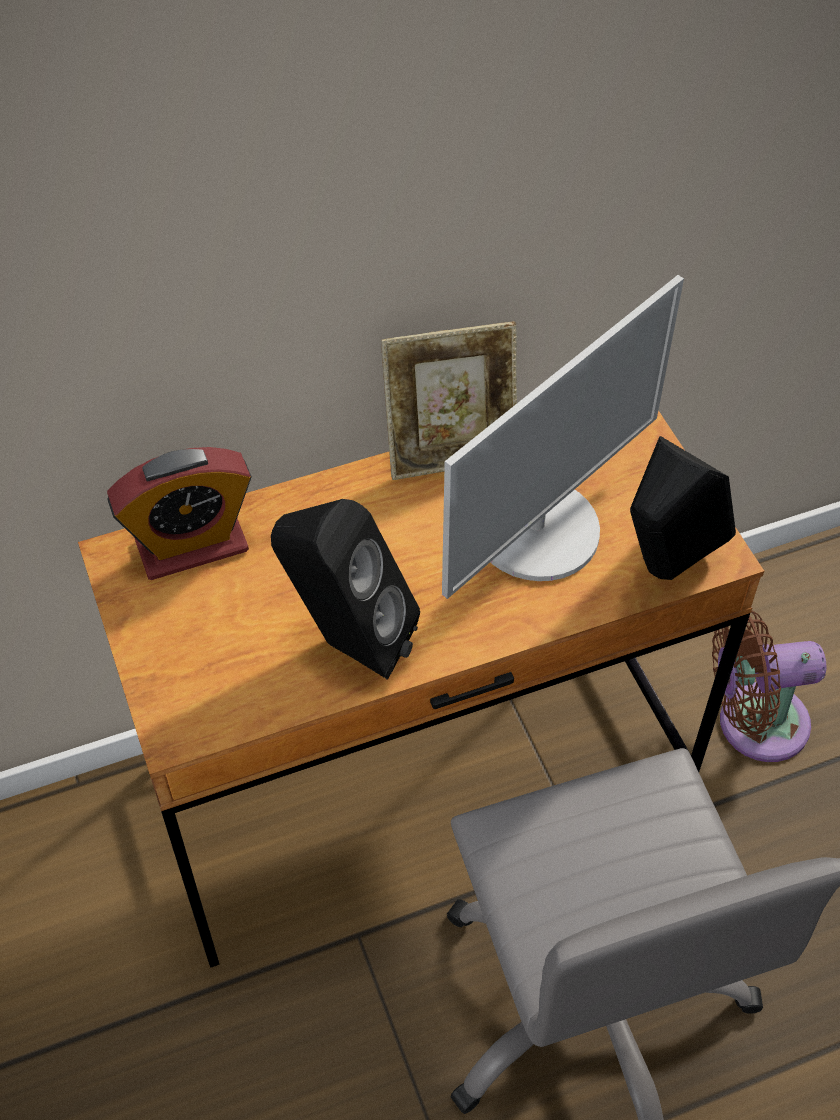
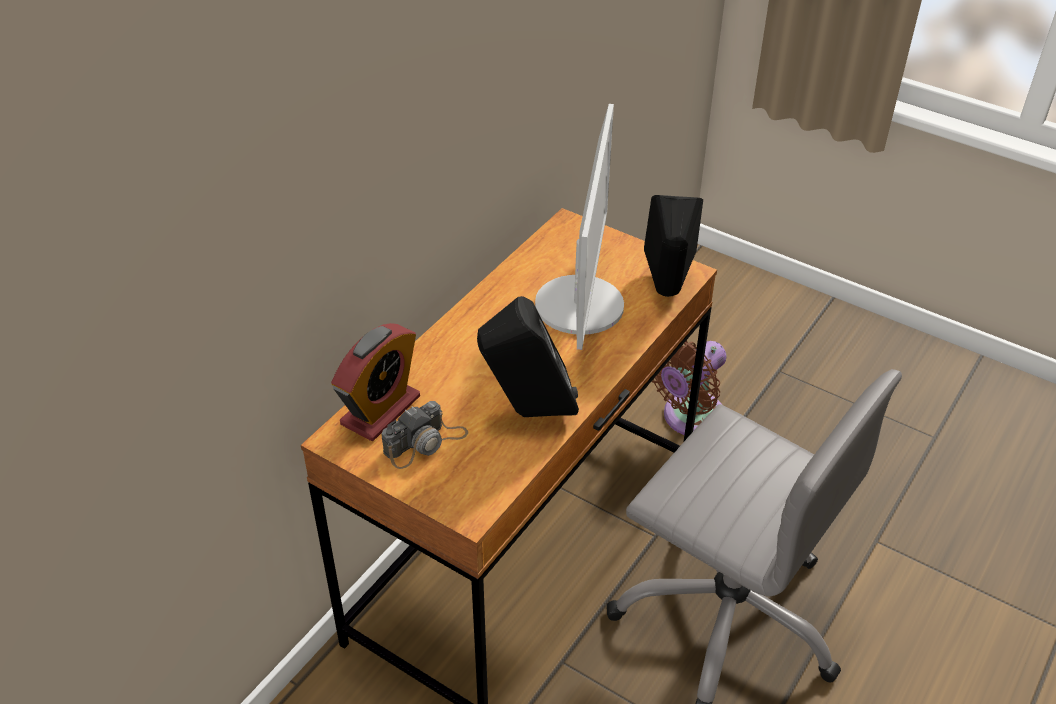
camera: 35 degrees left, 10 degrees down
(203, 615) = (425, 443): none -> camera
(450, 452) = (492, 289): picture frame -> none

